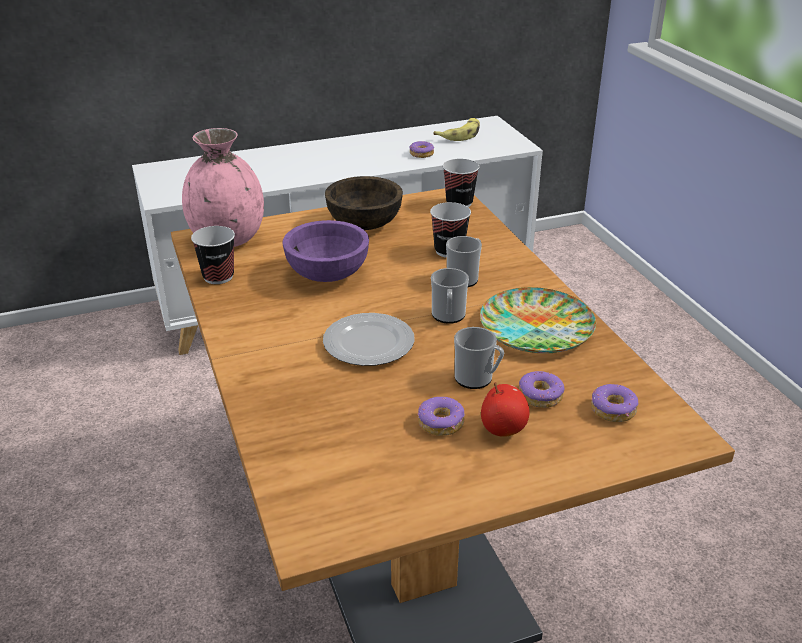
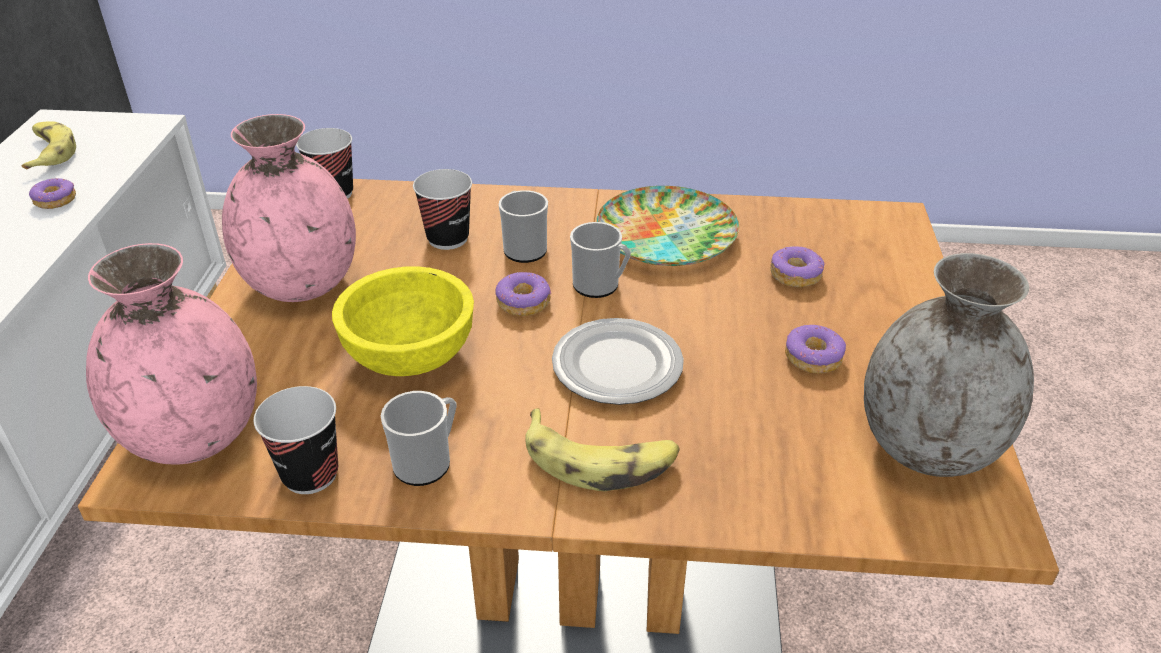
camera: 65 degrees left, 5 degrees up
(279, 359) = (600, 460): none -> banana
(327, 273) = (409, 355): purple bowl -> yellow bowl
(364, 224) = (302, 283): brown bowl -> pink vase
(374, 494) = (926, 447): none -> grey vase
(477, 379) = (742, 305): mug -> mug (427, 462)
(503, 429) = (842, 318): apple -> none
(613, 410) = (839, 241): donut -> donut (524, 302)

